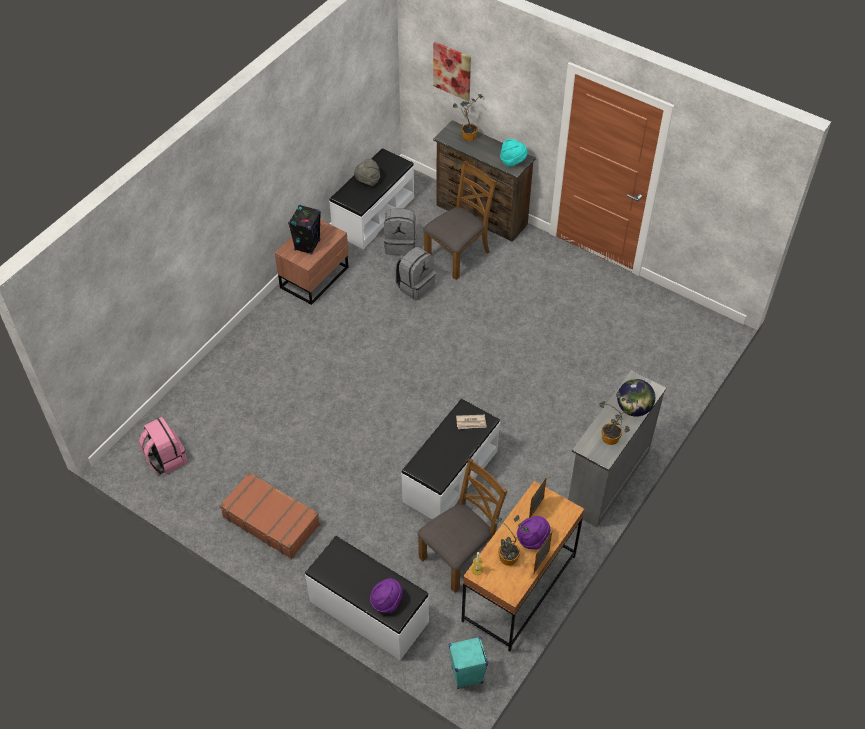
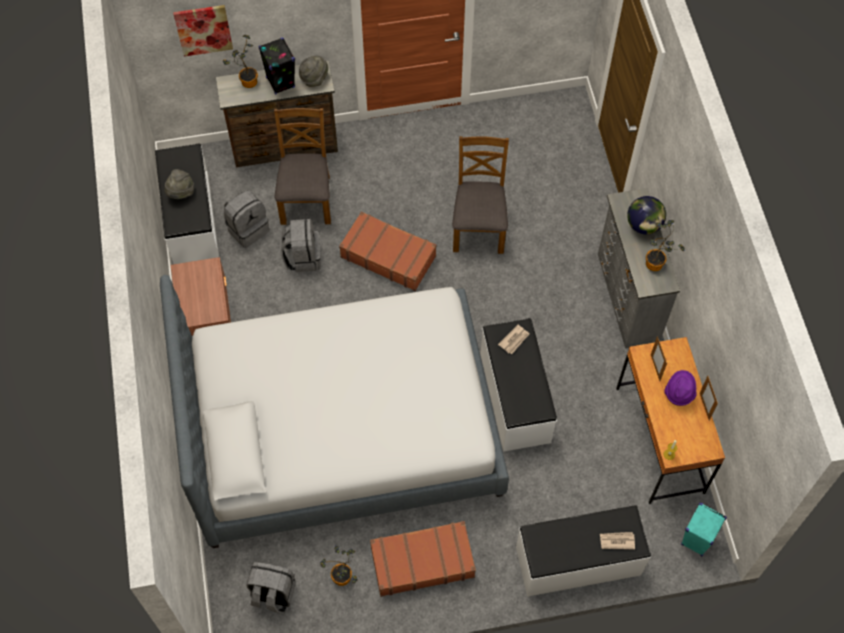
camera: 45 degrees left, 10 degrees up
(165, 458) = (273, 594): pink backpack -> grey backpack
(307, 245) = (199, 297): black speaker -> black speaker (280, 82)
(319, 401) = (342, 427): none -> bed
(386, 601) = (617, 541): purple hat -> newspaper
(460, 555) = (592, 454): brown chair -> brown chair (478, 227)
(470, 326) = (388, 256): none -> brown suitcase
(508, 560) = (681, 426): potted plant -> potted plant (343, 579)
(512, 161) = (314, 78): turquoise hat -> grey hat

